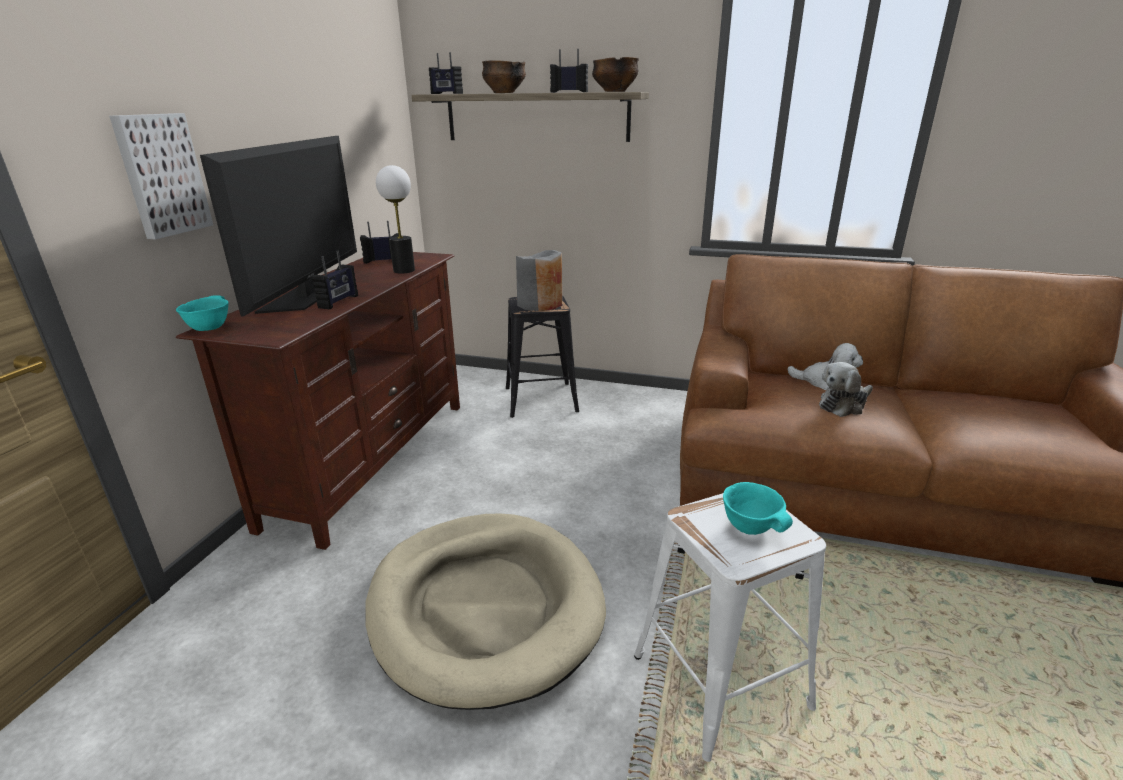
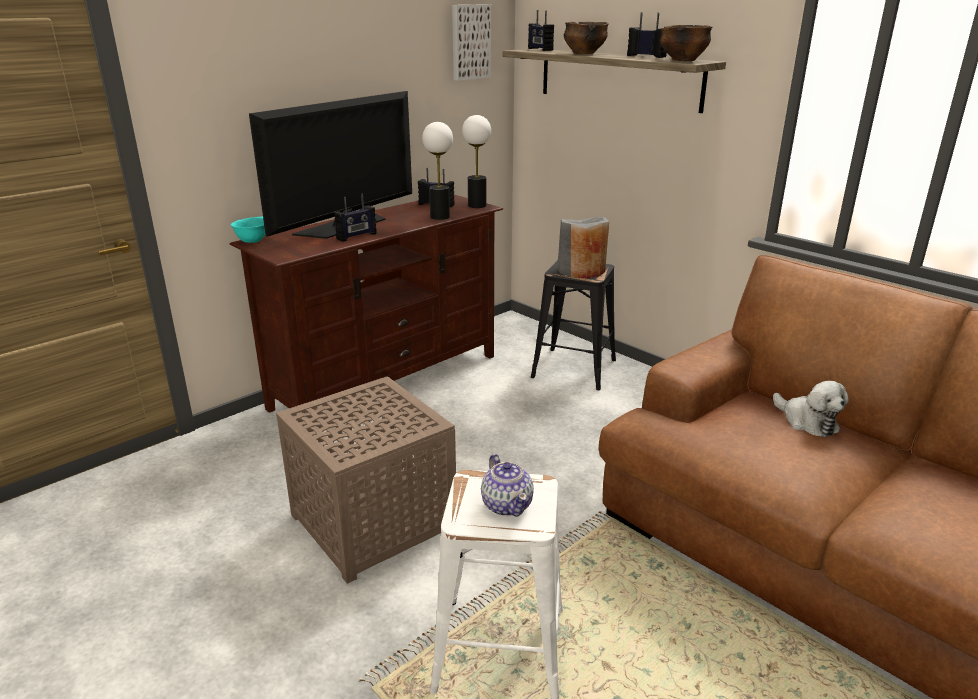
camera: 30 degrees right, 0 degrees up
(161, 175) = (240, 122): picture -> picture (469, 42)
(427, 256) = (477, 205): none -> table lamp
(485, 607) = (373, 520): beige dog bed -> brown side table
(751, 528) = (507, 505): turquoise bowl -> teapot
(844, 405) = (789, 447): plush toy -> none

